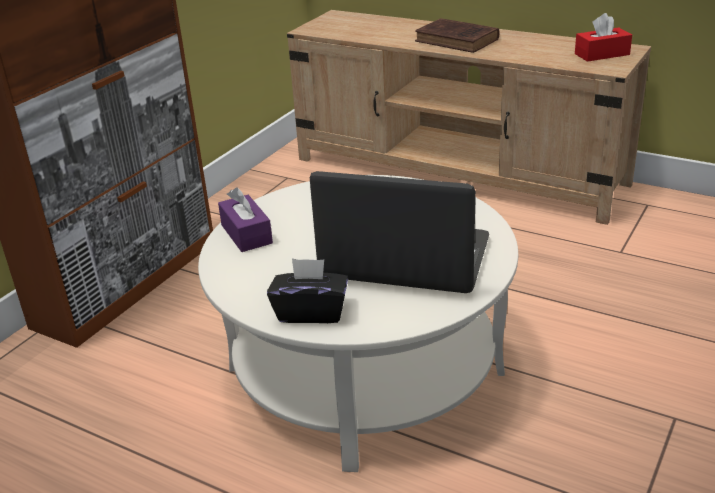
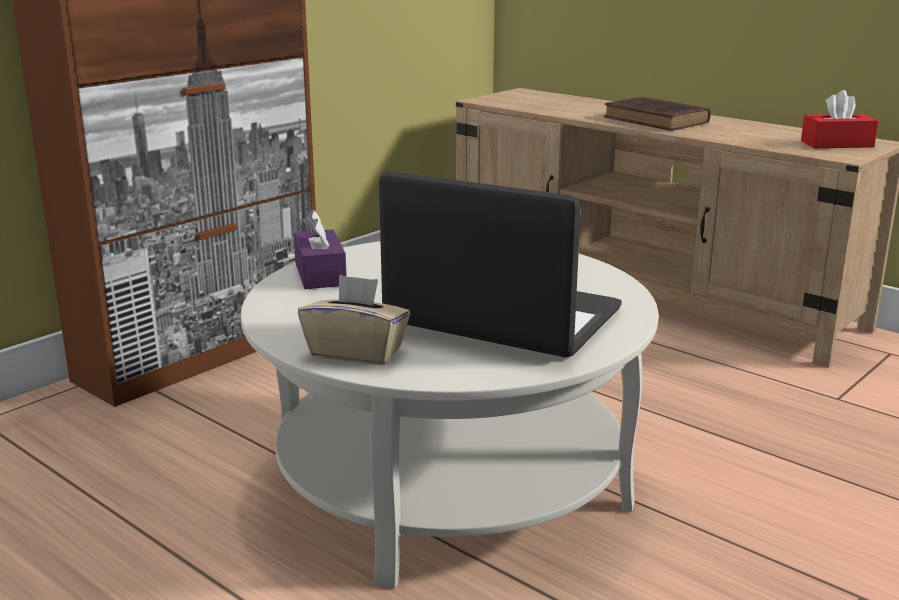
camera: 10 degrees right, 10 degrees down
(311, 312) = (356, 352): black tissue box -> beige tissue box

